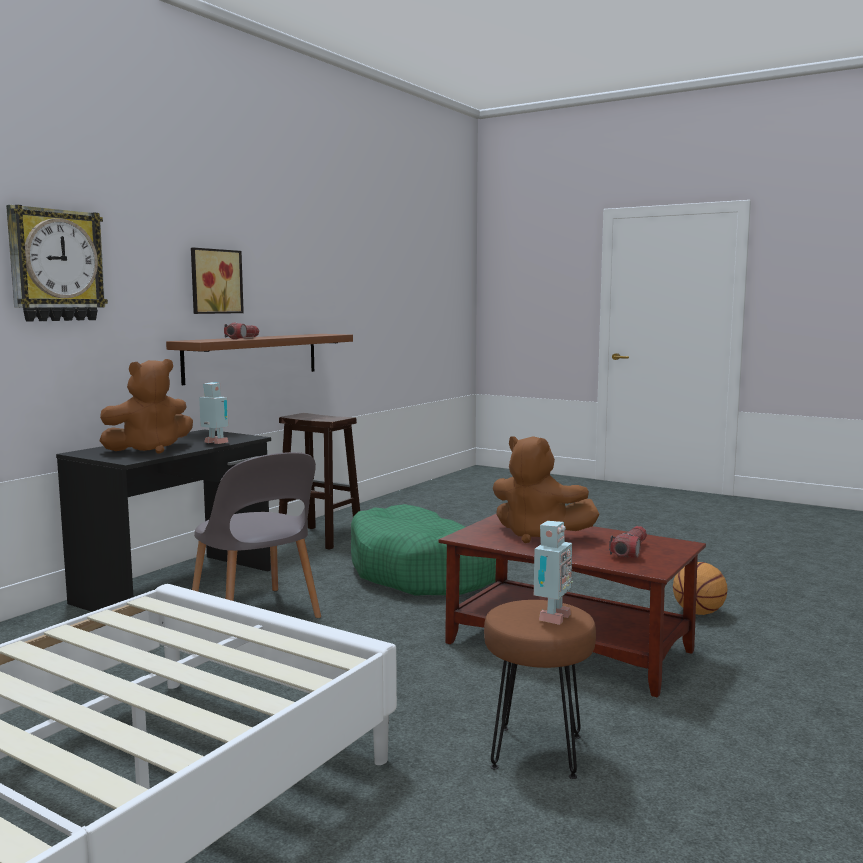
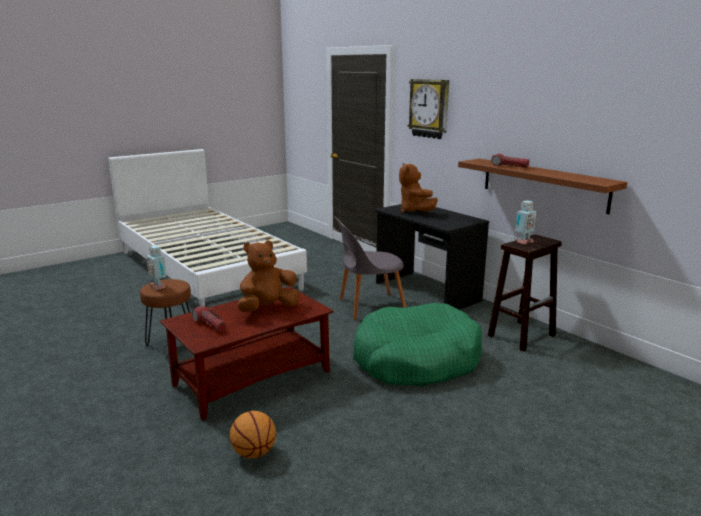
camera: 110 degrees right, 10 degrees up
(214, 281) = (518, 122): picture -> none
(215, 443) = (428, 220): toy robot -> toy robot (523, 242)

